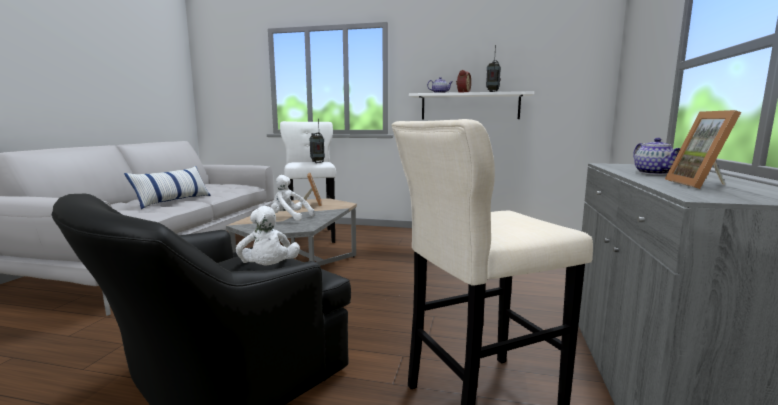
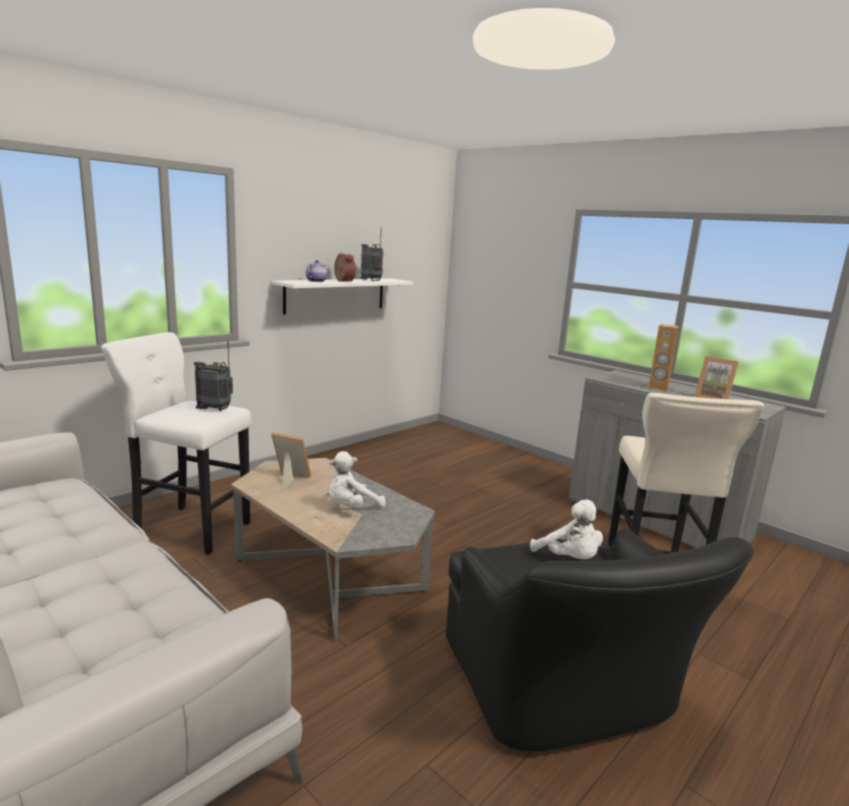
camera: 60 degrees left, 5 degrees up
(173, 201) = (89, 566): pillow -> none
(268, 269) = (569, 559): white plush toy -> white plush toy turned 45 degrees clockwise
(654, 173) = (658, 388): teapot -> brown speaker

